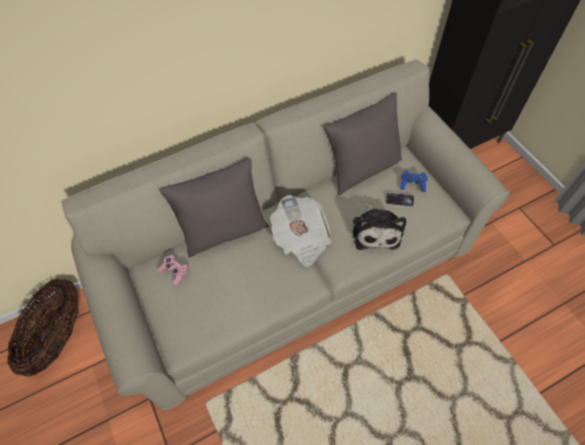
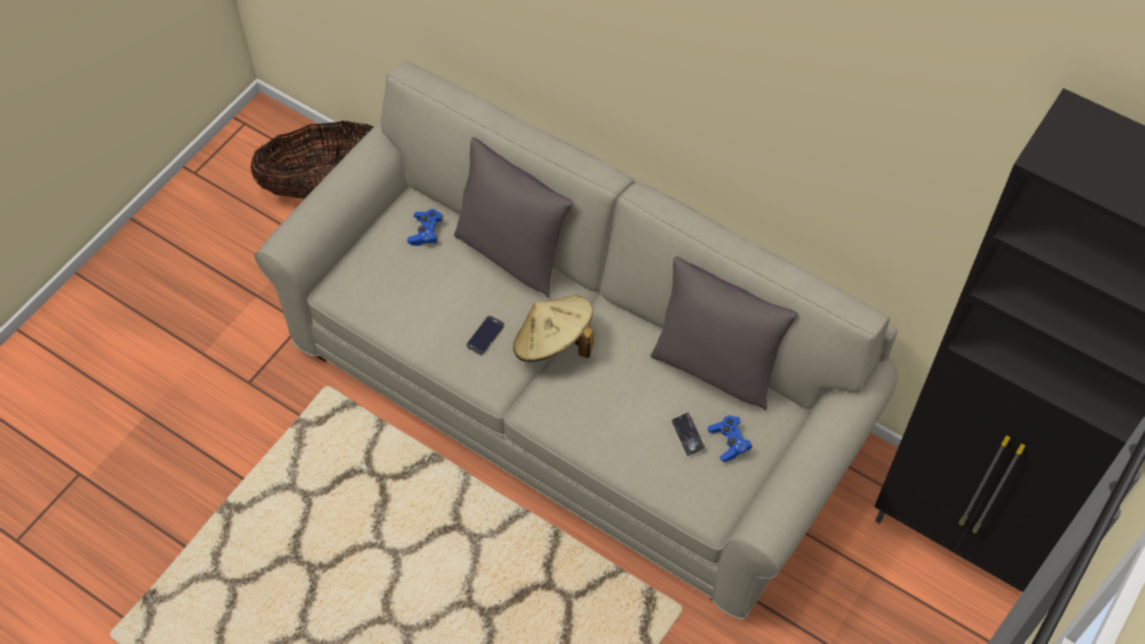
camera: 60 degrees right, 0 degrees up
(175, 272) = (426, 232): pink game controller -> blue game controller
(273, 272) = (485, 335): none -> phone
(301, 239) = (553, 344): newspaper -> beige hat
(375, 230) = (619, 425): plush toy -> none

